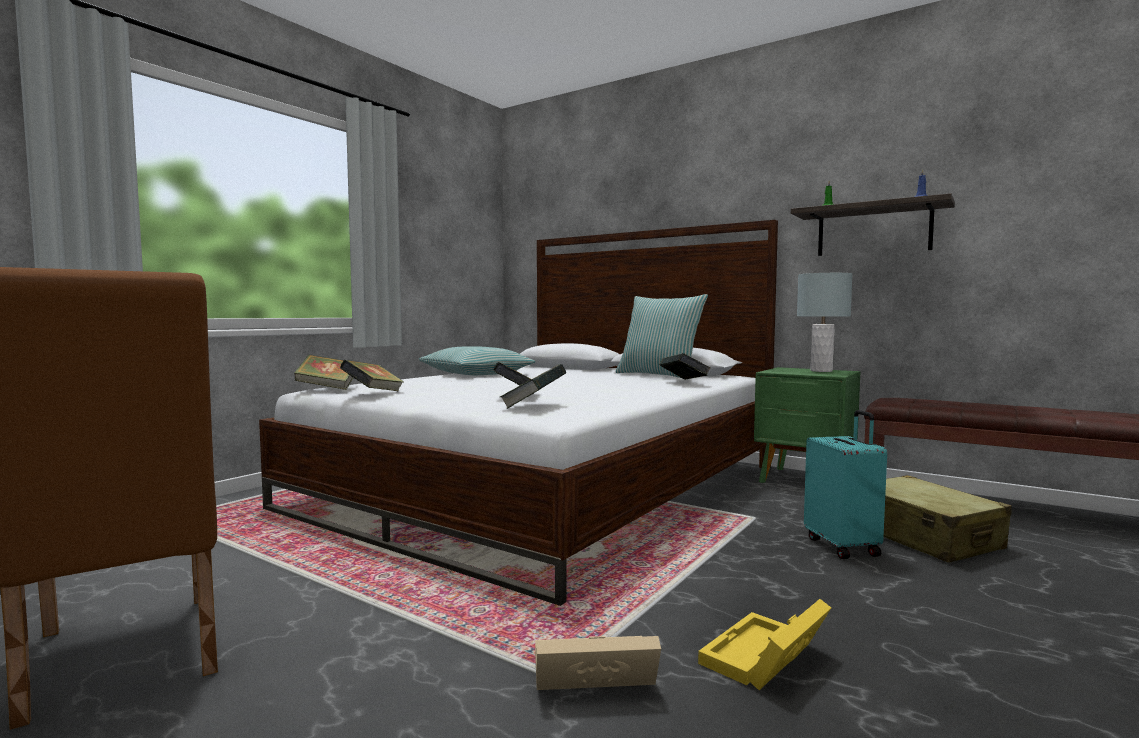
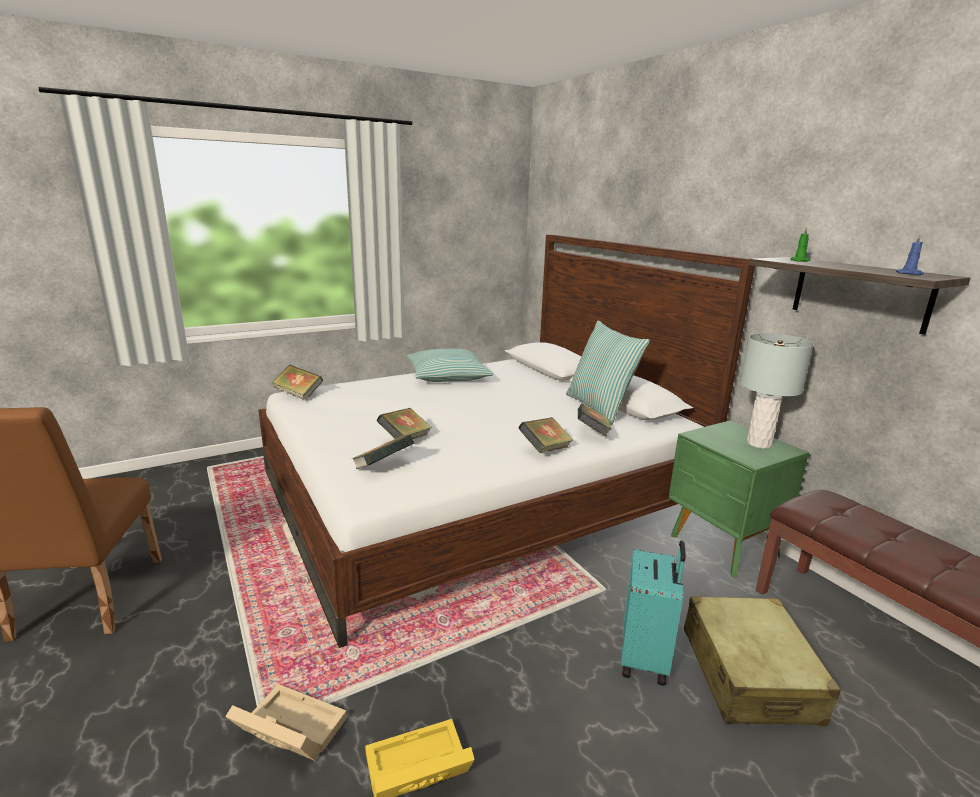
camera: 25 degrees right, 15 degrees up
(373, 393) = (312, 412): book -> book (545, 449)

